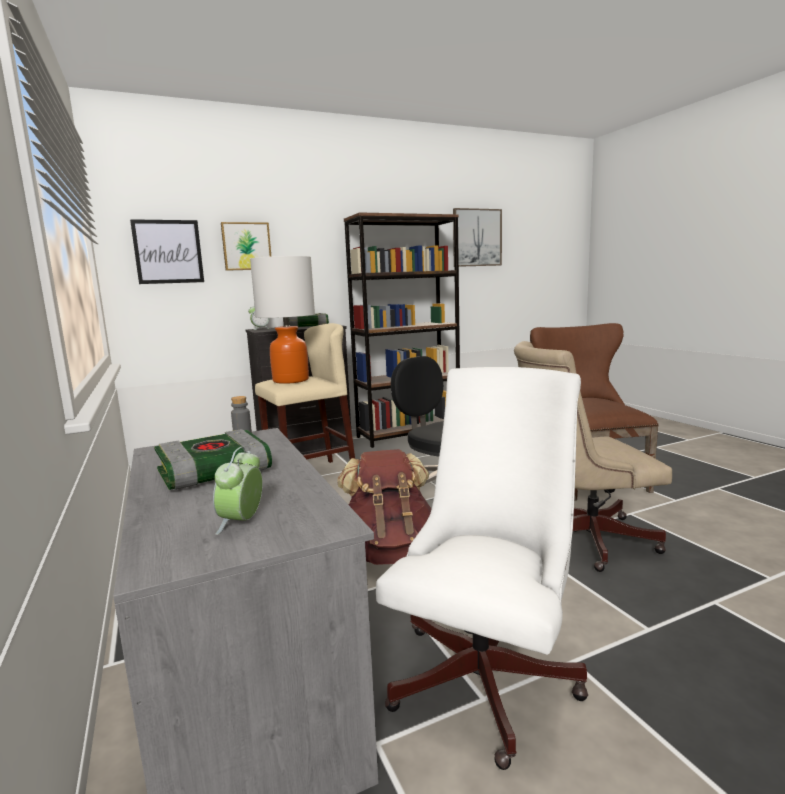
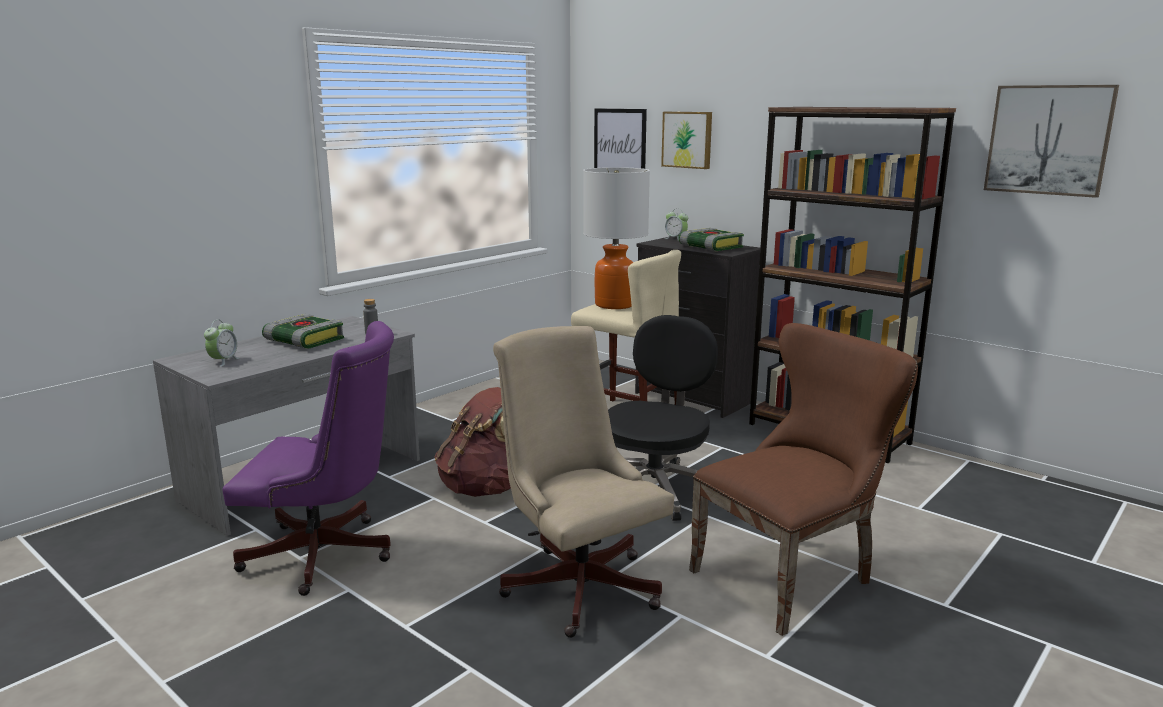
camera: 65 degrees right, 5 degrees up
(242, 522) = (223, 361): alarm clock -> alarm clock turned 120 degrees clockwise
(488, 672) = (327, 556): white office chair -> purple office chair

